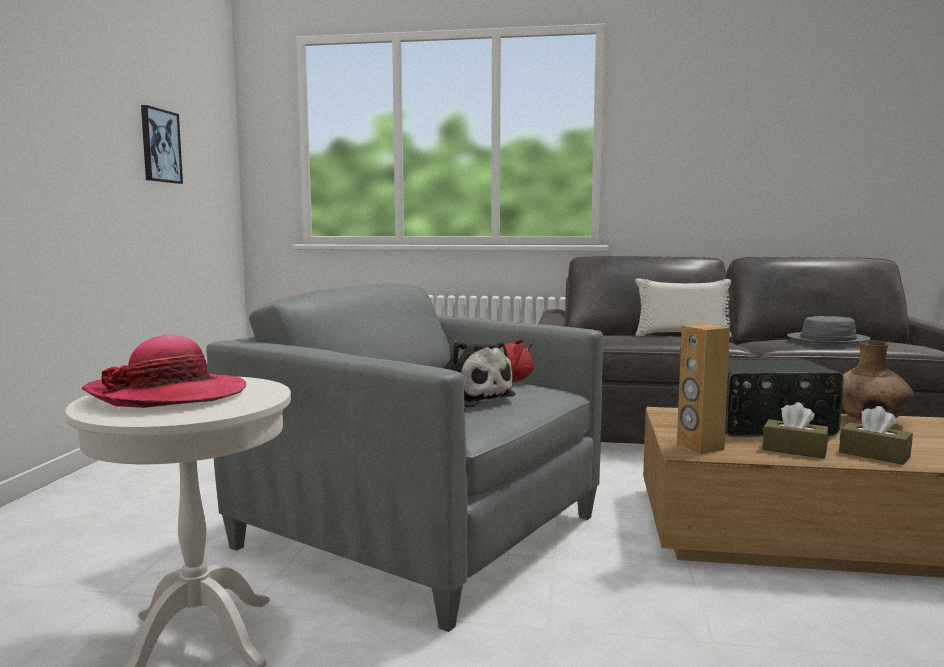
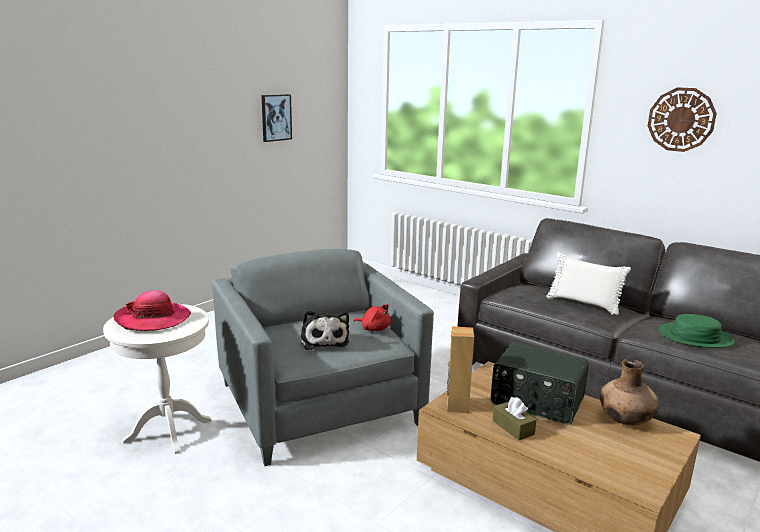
camera: 30 degrees right, 10 degrees up
(705, 130) = (681, 119): none -> wall clock
(828, 340) = (695, 337): grey hat -> green hat
(874, 454) = (560, 449): brown tissue box -> none

